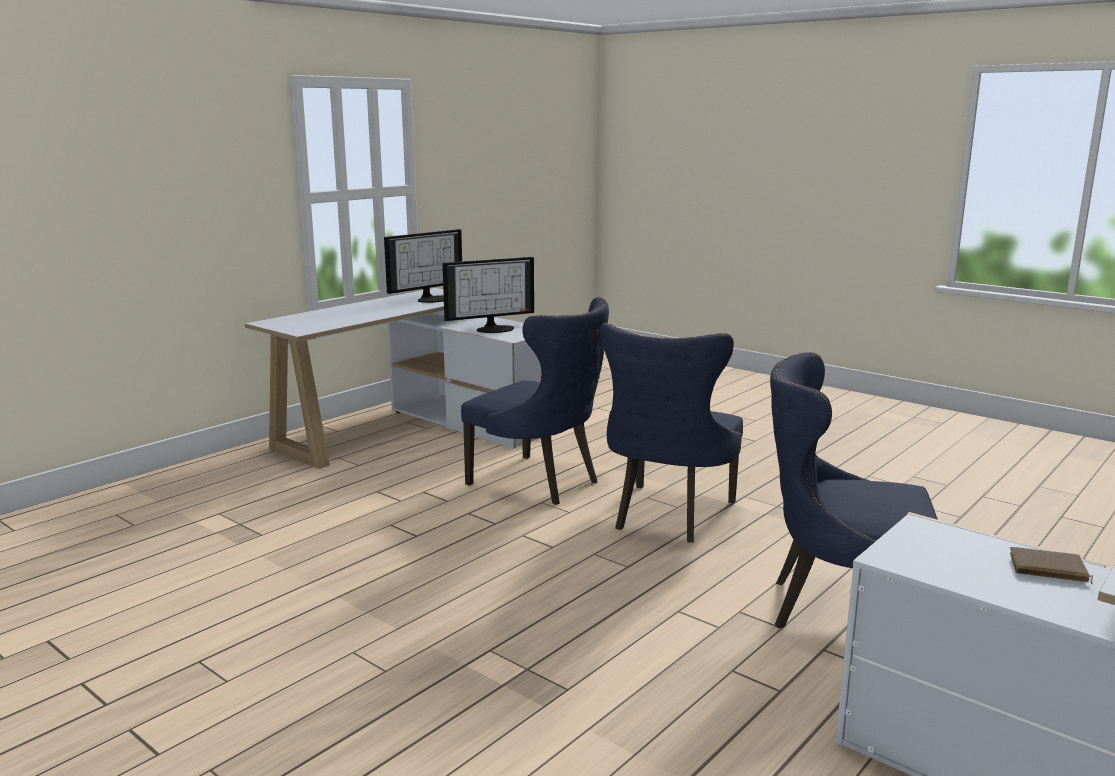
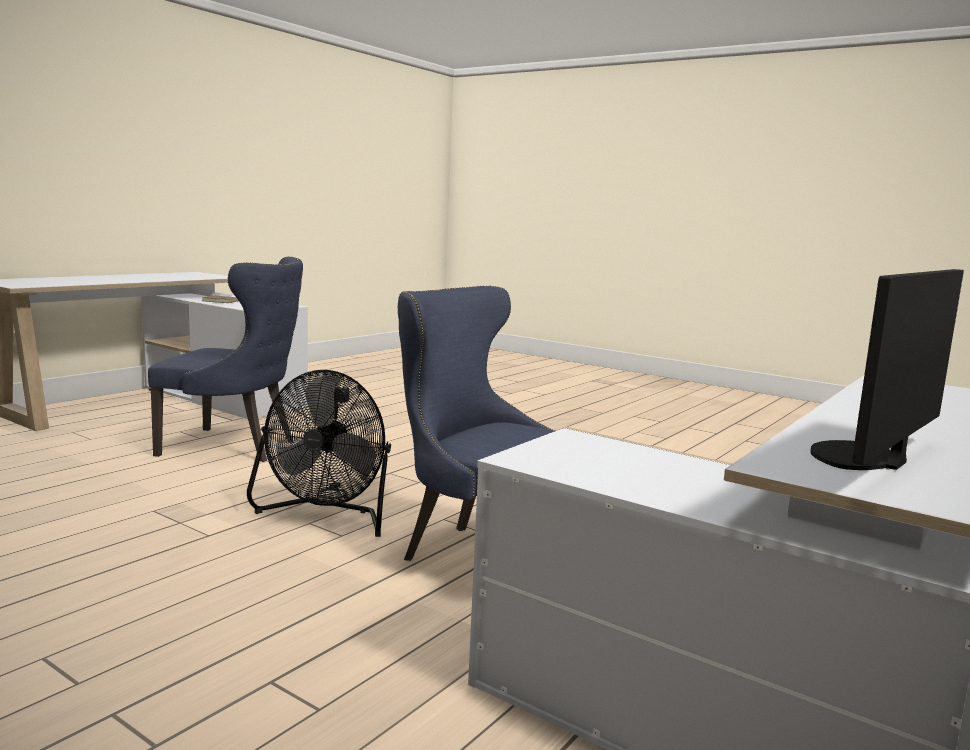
camera: 175 degrees right, 5 degrees down
(494, 328) = (639, 465): monitor -> none
(668, 515) = (326, 513): blue chair -> black fan

